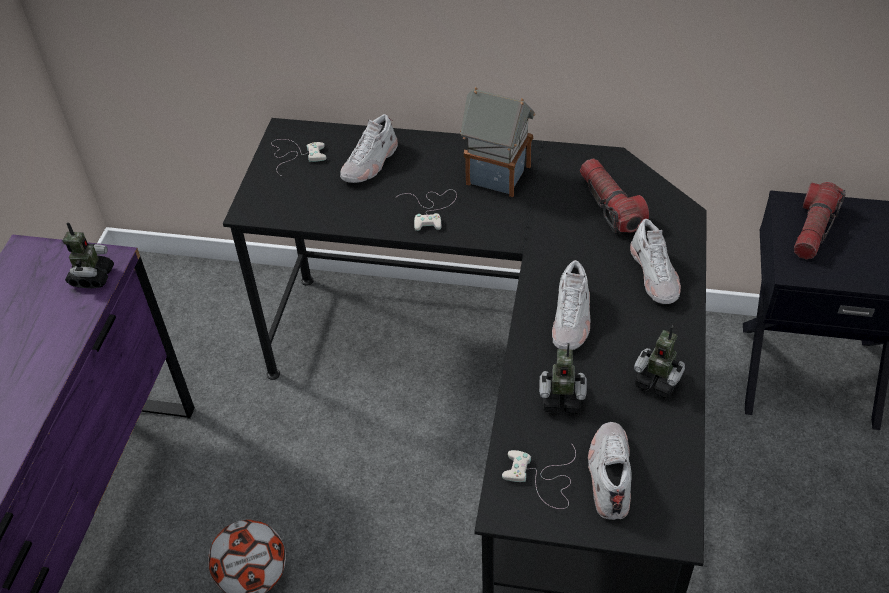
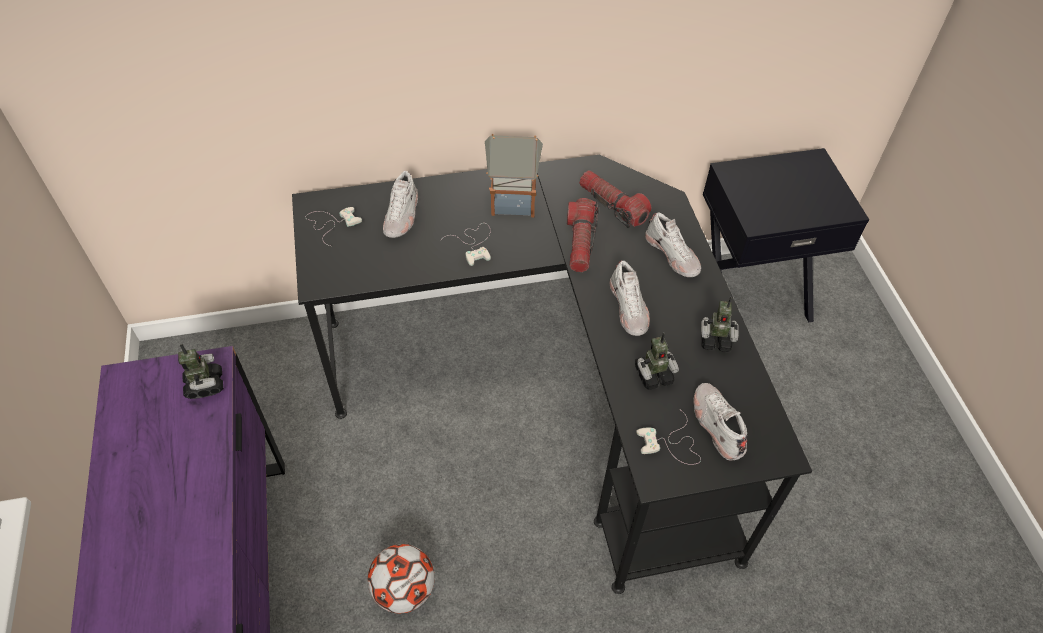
camera: 25 degrees left, 5 degrees up
(813, 229) = (754, 187): flashlight -> flashlight (580, 242)

